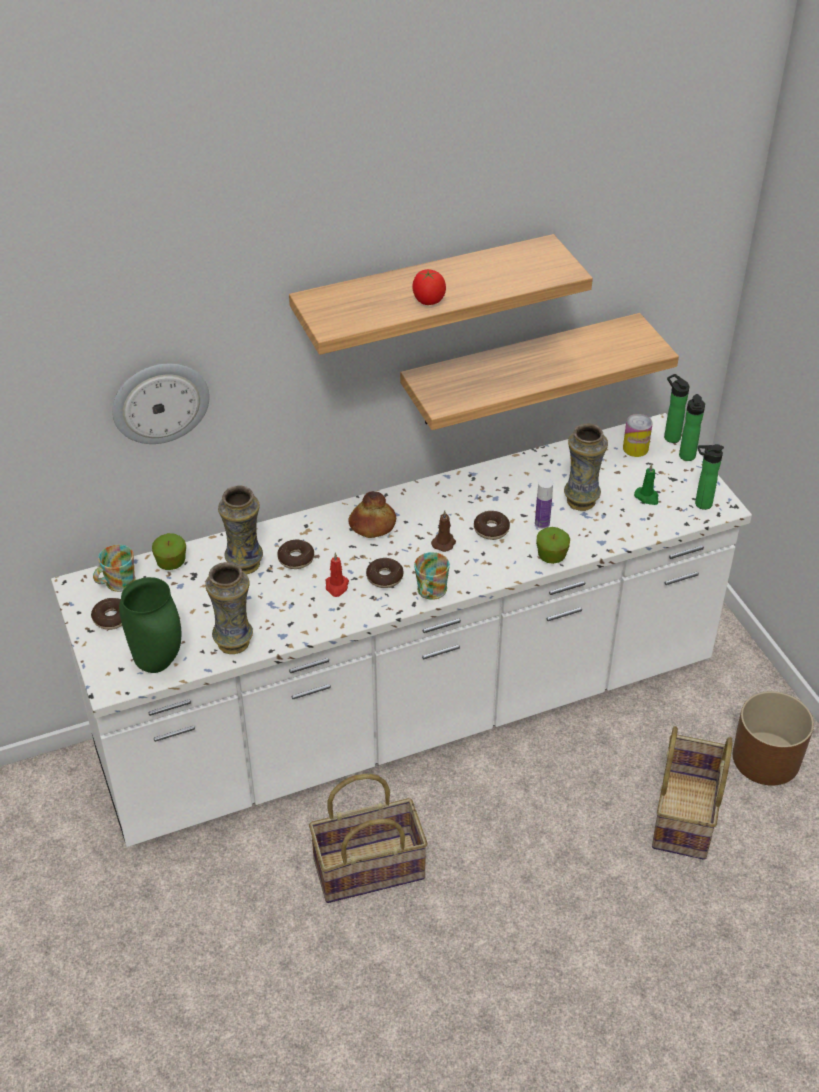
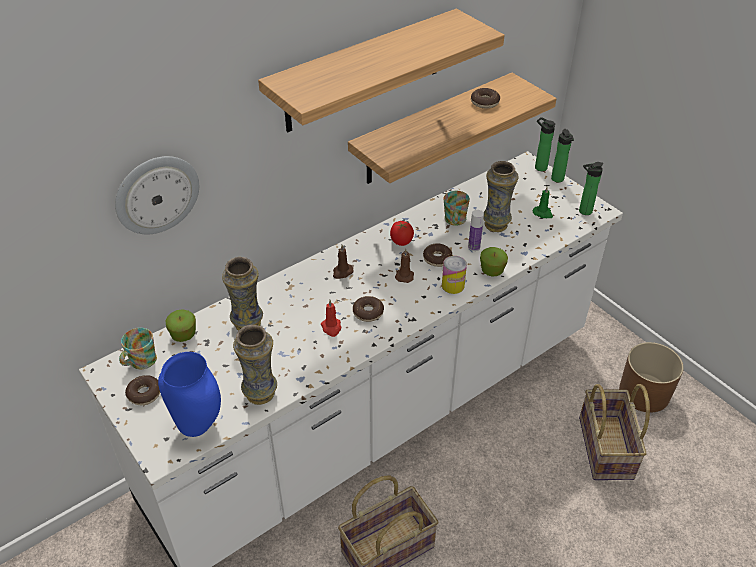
camera: 15 degrees left, 0 degrees up
(159, 663) = (200, 425): green vase -> blue vase
(296, 559) = (289, 311): donut -> donut (485, 102)
(372, 525) = (342, 272): bread -> brown candle
(428, 301) = (381, 68): tomato -> tomato (401, 242)
(429, 592) = (409, 317): mug -> mug (454, 221)
(635, 448) = (518, 179): can -> can (453, 285)

